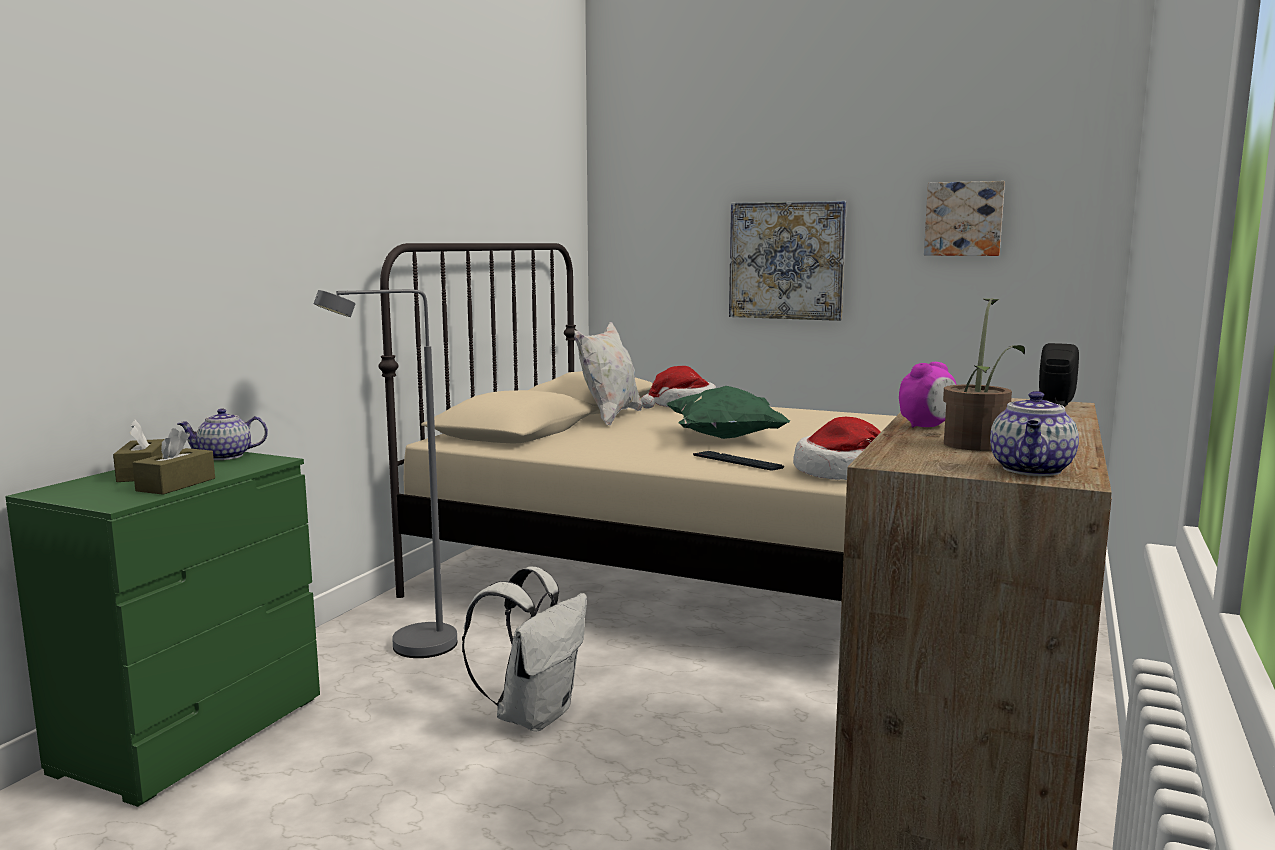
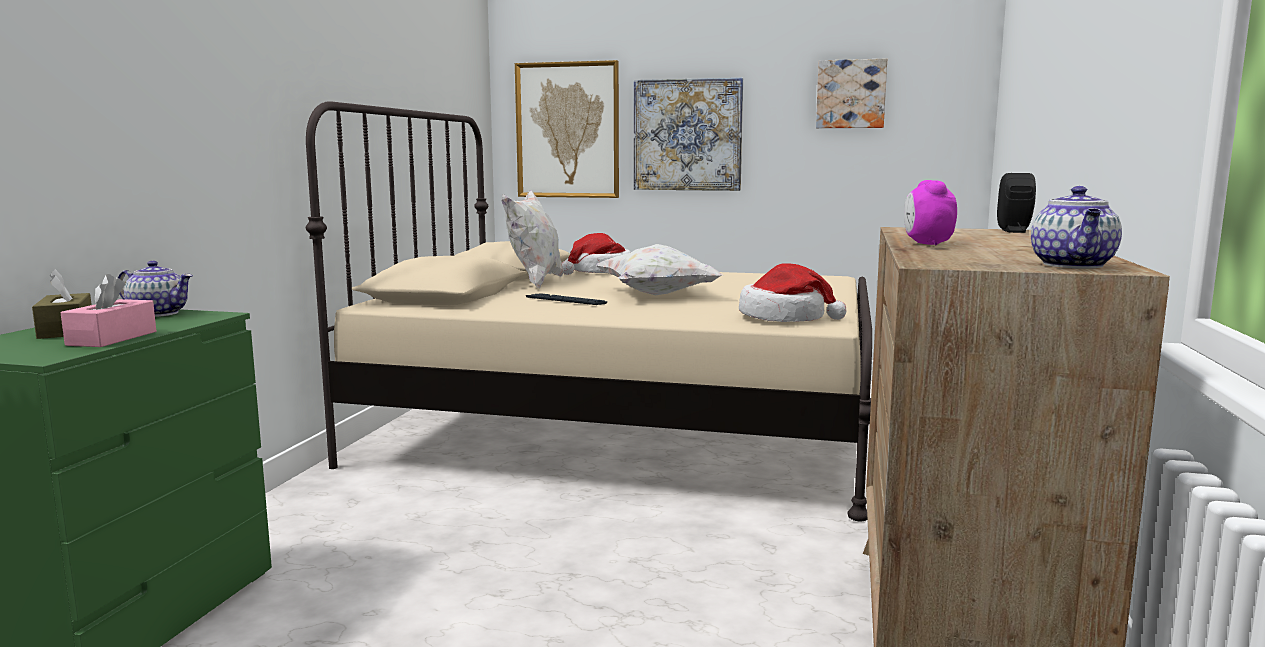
camera: 10 degrees left, 0 degrees up
(176, 484) = (112, 338): brown tissue box -> pink tissue box
(226, 456) = (158, 313): teapot -> teapot turned 135 degrees counterclockwise
(407, 649) = (355, 517): grey floor lamp -> none
(534, 714) = (507, 569): white backpack -> none
(663, 254) = (568, 130): none -> picture
(725, 438) = (657, 295): green pillow -> white pillow
(737, 462) = (681, 313): keyboard -> keyboard (565, 301)
(927, 426) = (927, 244): alarm clock -> alarm clock turned 135 degrees clockwise
(977, 443) = (991, 252): potted plant -> none

